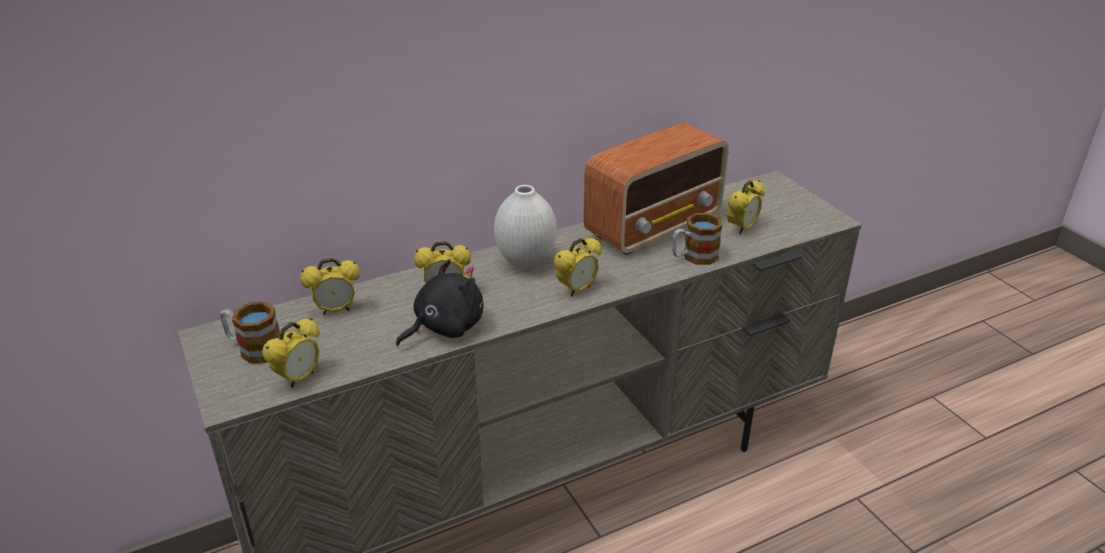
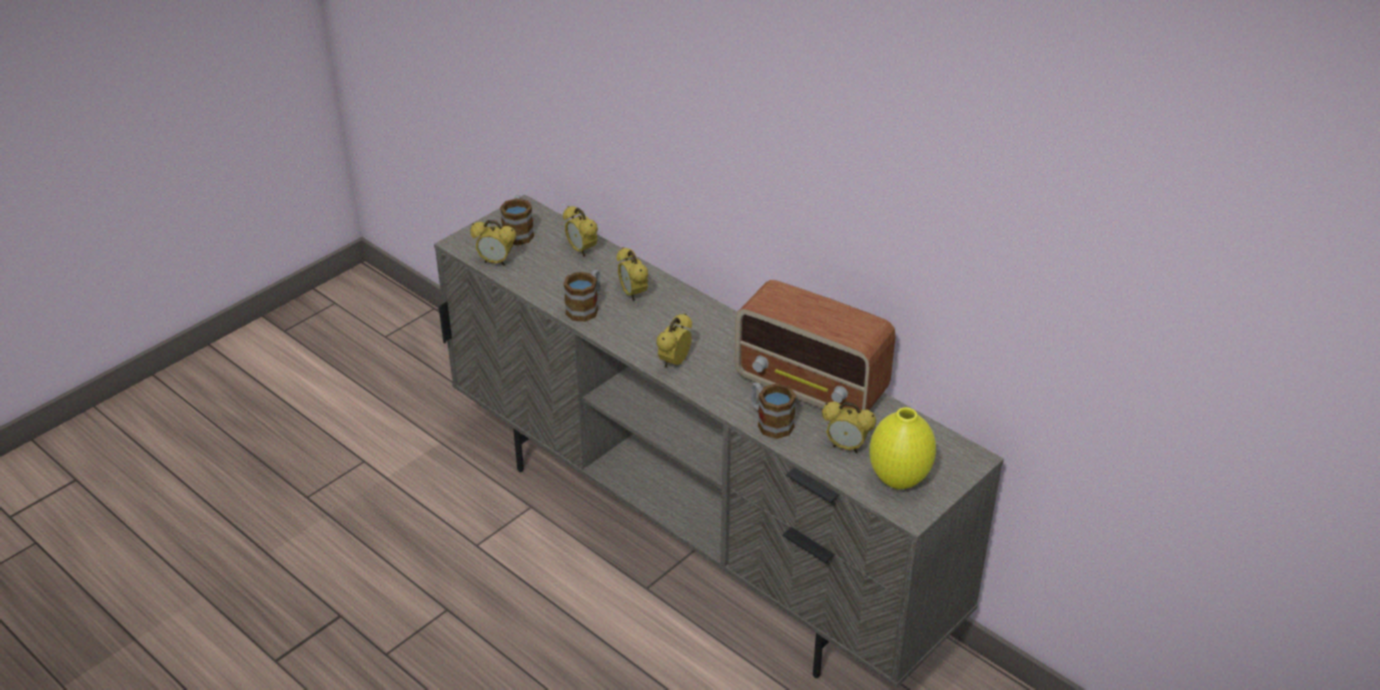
camera: 70 degrees right, 5 degrees up
(444, 327) = (586, 307): black plush toy -> mug
(526, 262) = (701, 324): white vase -> none
(577, 290) = (674, 362): alarm clock -> alarm clock turned 90 degrees clockwise
(792, 215) = (899, 480): none -> yellow vase

